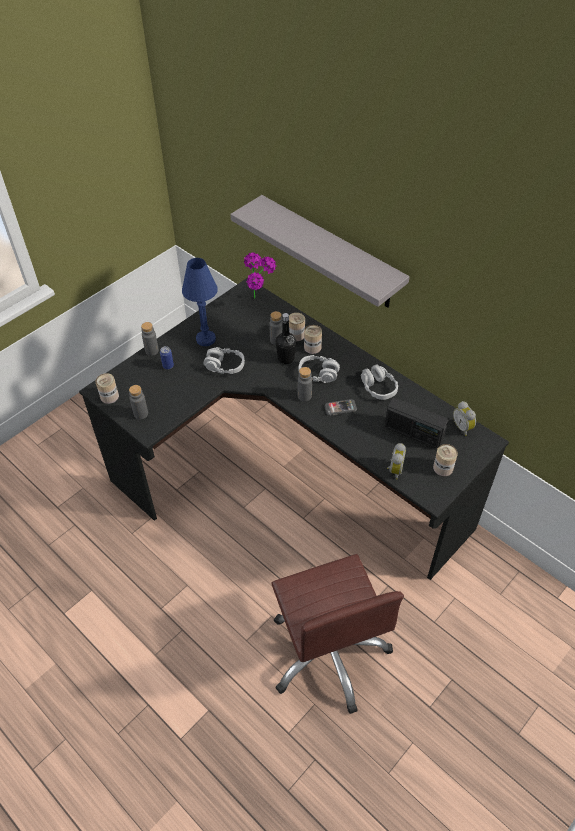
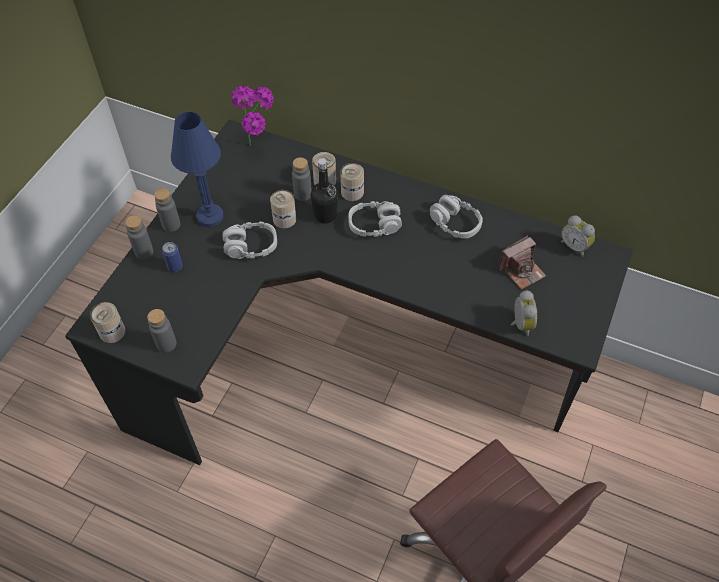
camera: 20 degrees left, 5 degrees up
(304, 396) = (370, 259): grey bottle -> grey bottle (171, 225)
(330, 253) = (355, 64): grey shelf -> none
(340, 408) = (421, 262): phone -> none
(413, 433) = (521, 270): radio -> camera
(443, 468) = (574, 304): can -> can (284, 219)

